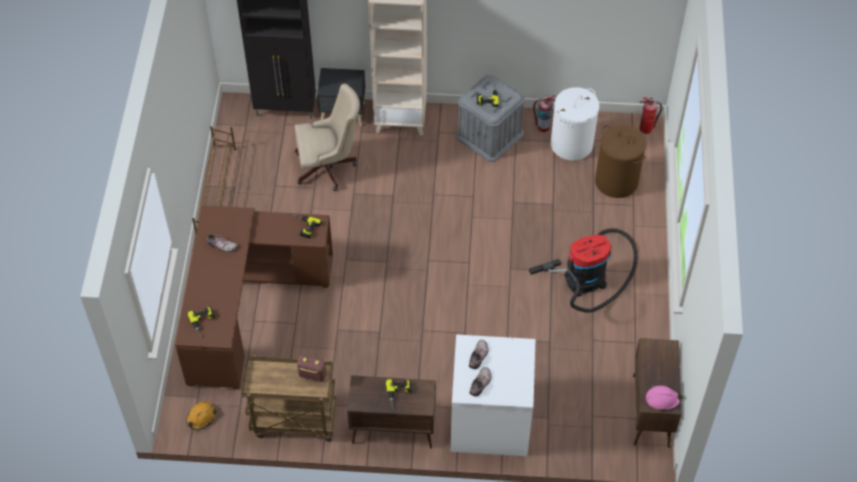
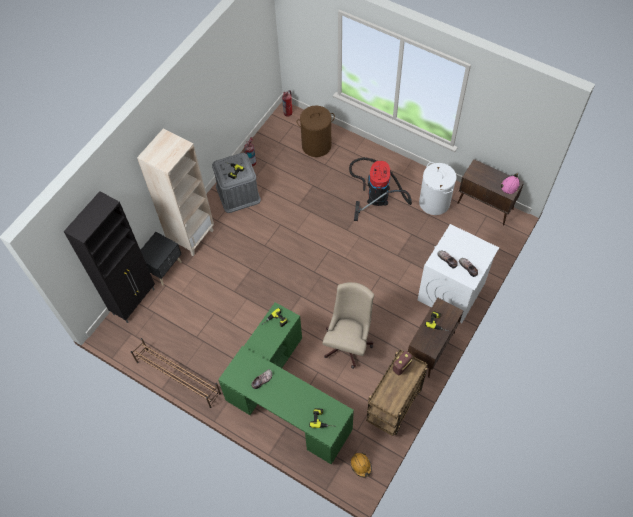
camera: 60 degrees left, 5 degrees up
(244, 305) = (284, 399): brown desk -> green desk
(329, 167) = (203, 296): beige office chair -> beige office chair (349, 342)
(571, 144) = (274, 154): white laundry basket -> white laundry basket (434, 202)

